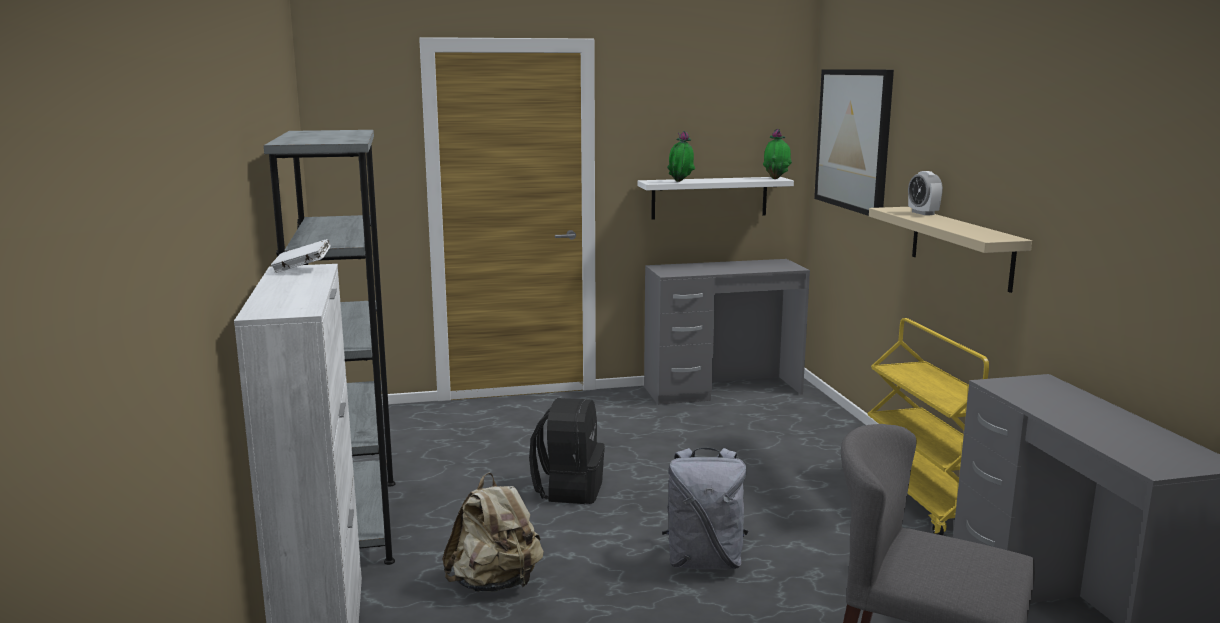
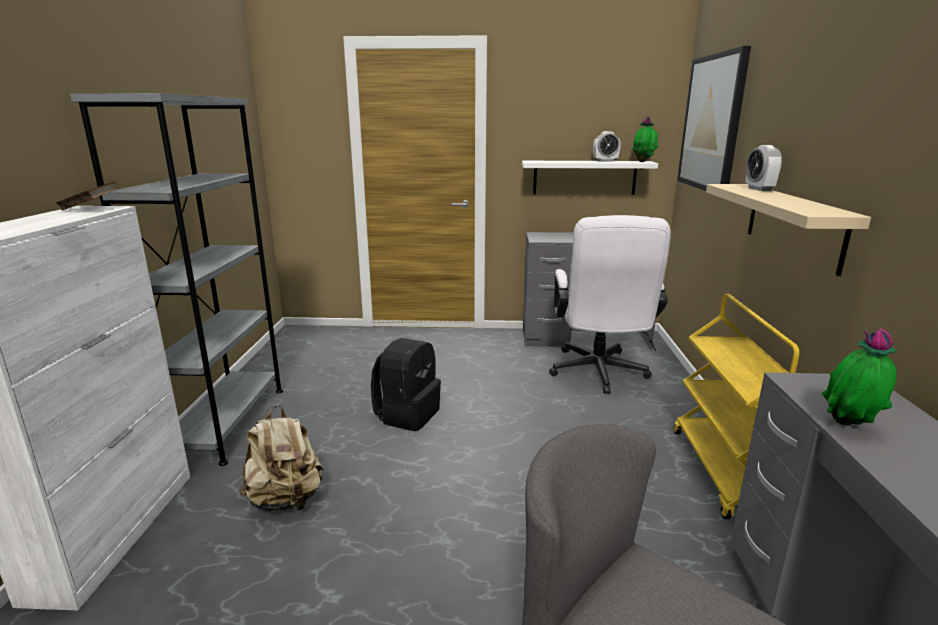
camera: 15 degrees right, 5 degrees up
(302, 269) = (90, 209): white book -> brown book
(680, 182) = (554, 162): potted plant -> potted plant (848, 427)
(704, 561) = (477, 508): grey backpack -> none
(733, 178) = (605, 161): none -> alarm clock
(758, 426) = (598, 374): none -> white office chair

